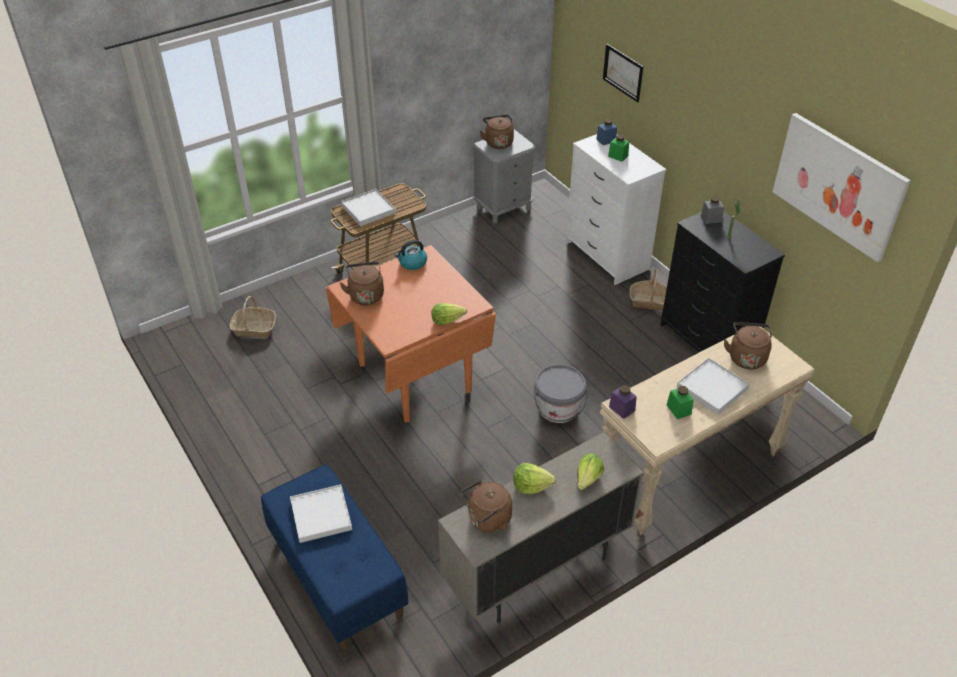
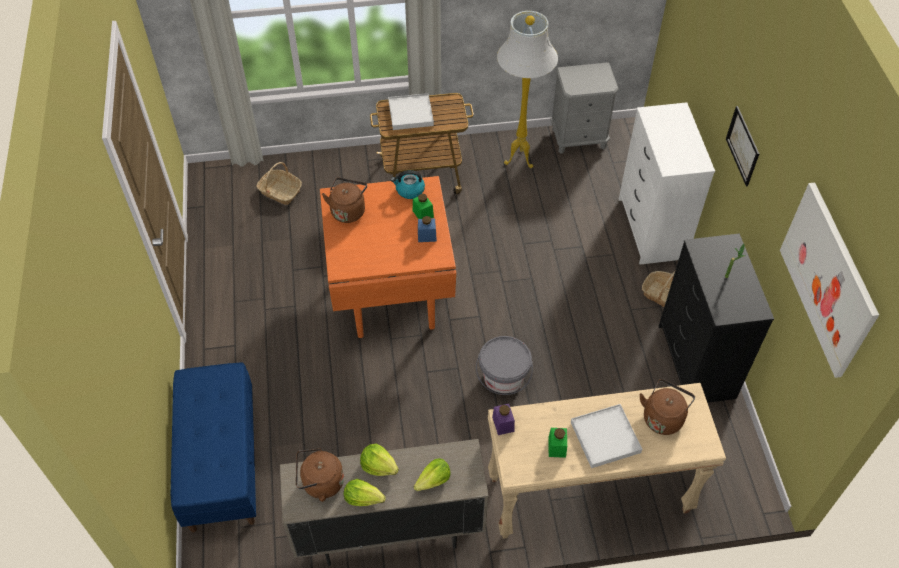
camera: 25 degrees right, 10 degrees up
(321, 515) = (211, 410): white tray -> none
(447, 319) = (405, 264): lettuce -> lettuce (363, 497)
(462, 238) = (518, 160): none -> white floor lamp
(498, 142) = (582, 74): brown kettle -> none
(606, 140) = (673, 115): blue jar -> blue jar (427, 236)
(618, 156) = (673, 139): green jar -> green jar (423, 214)
(623, 72) = (708, 50): picture -> picture (742, 146)
(711, 218) = (723, 247): grey jar -> none

